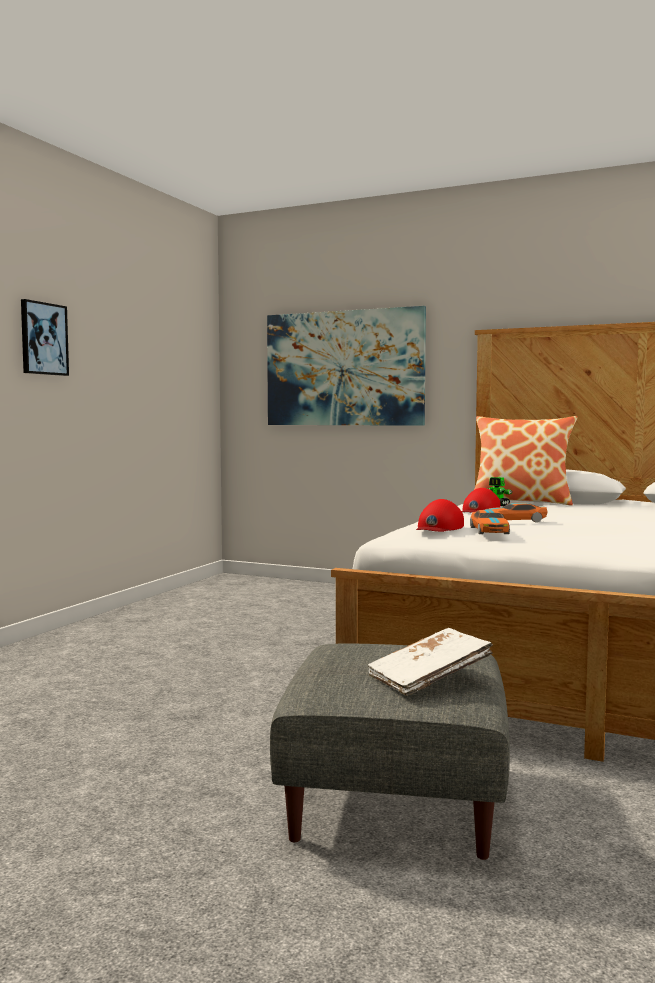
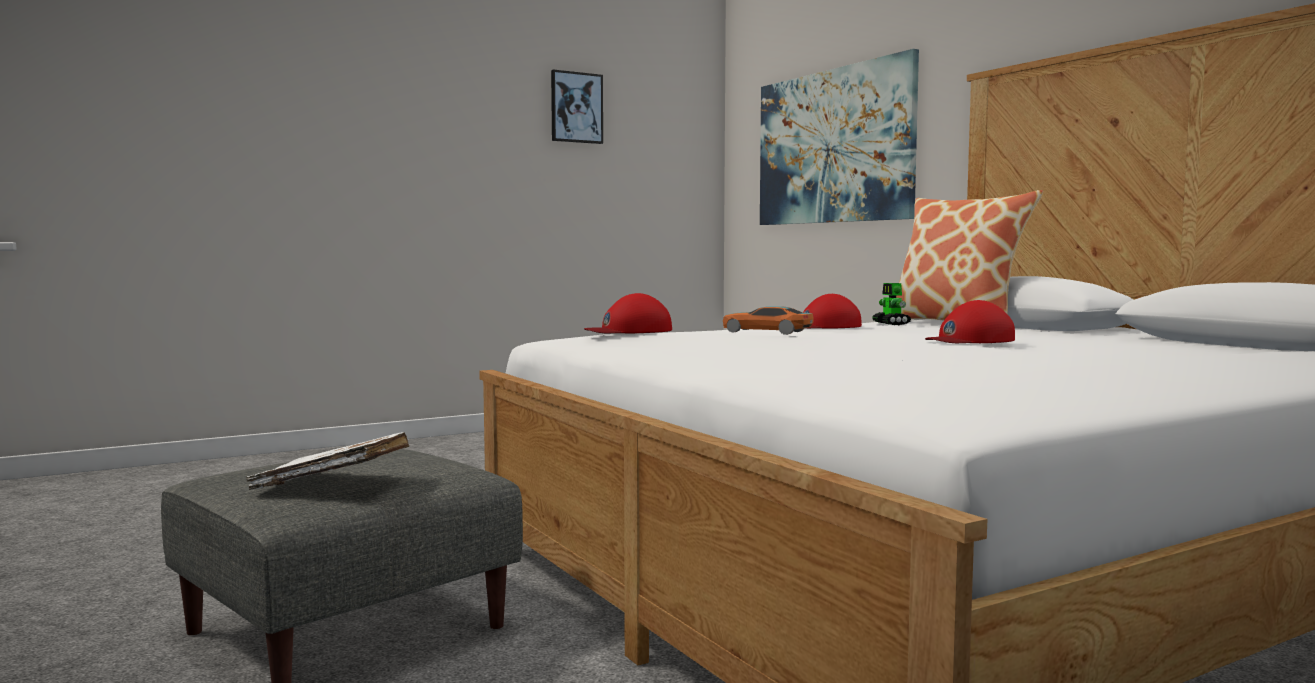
camera: 35 degrees right, 0 degrees up
(43, 338) = (441, 129): picture -> picture (576, 107)
(489, 530) = (661, 335): toy car -> none
(624, 517) = (970, 340): none -> red cap

